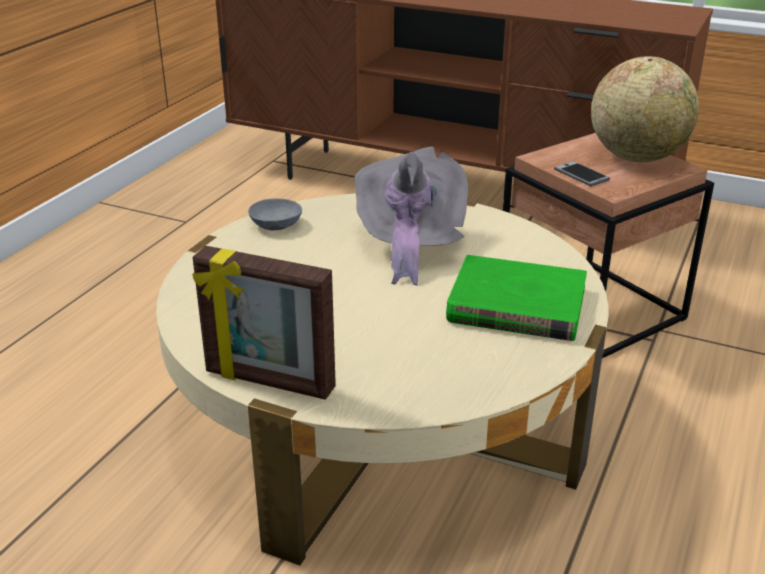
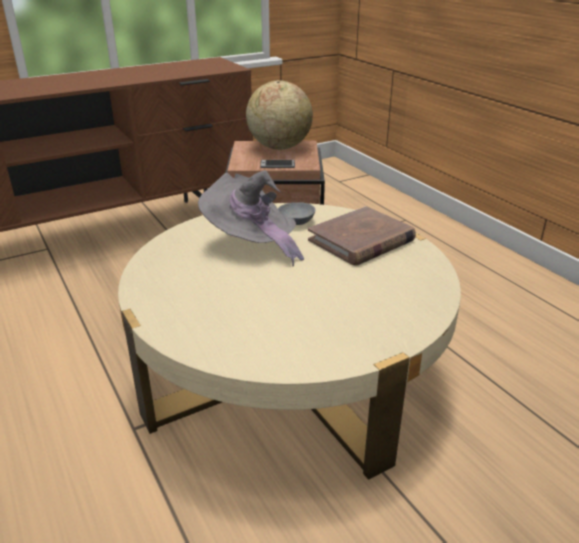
camera: 55 degrees left, 0 degrees up
(269, 382) = (360, 351): picture frame -> none
(277, 224) = (152, 277): grey bowl -> grey bowl (296, 220)
(516, 305) = (361, 240): green book -> brown book

